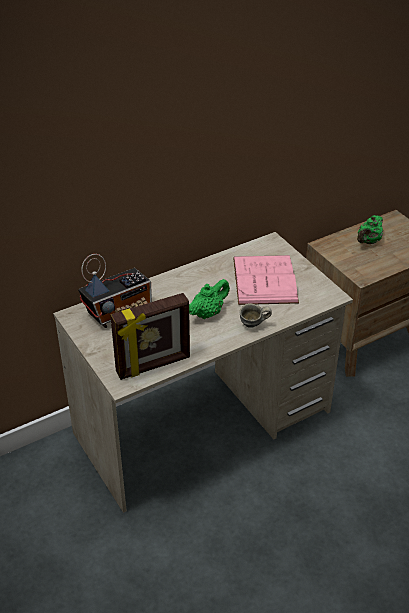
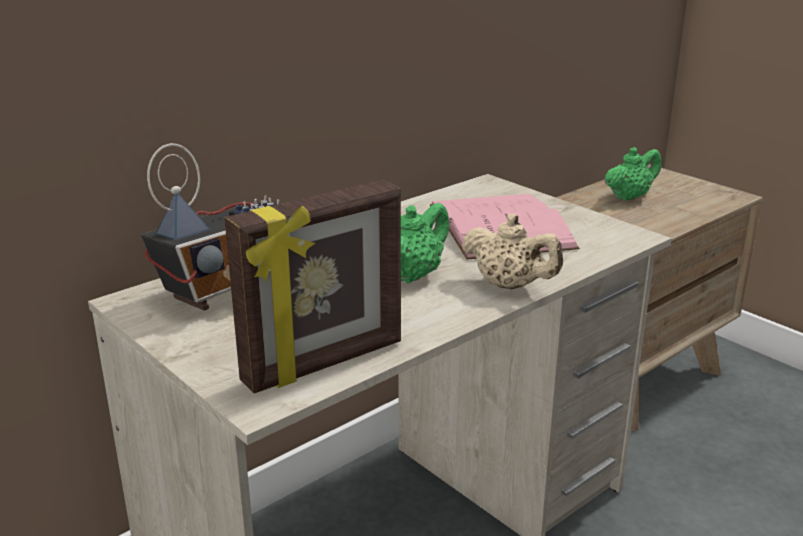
camera: 10 degrees left, 15 degrees down
(253, 326) = (510, 285): grey mug -> beige teapot
(368, 241) = (629, 197): green teapot -> green teapot turned 150 degrees counterclockwise

